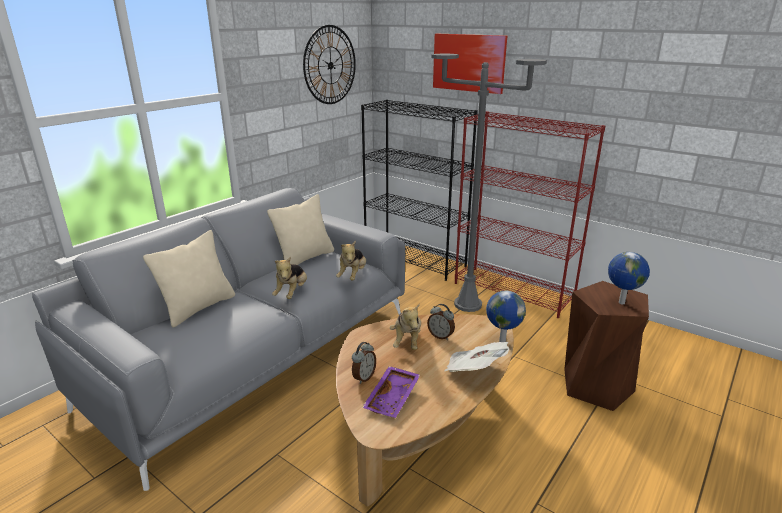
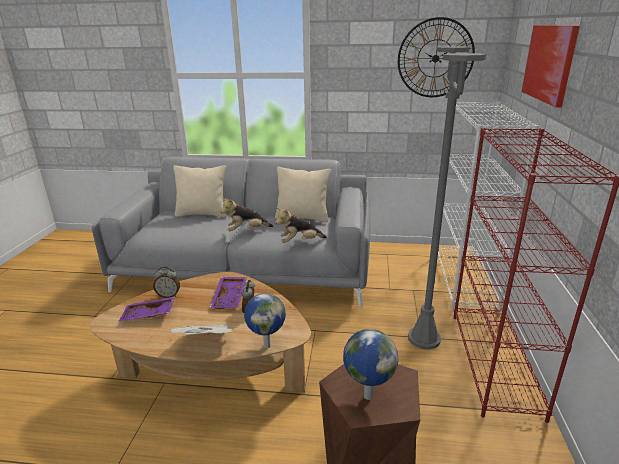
camera: 60 degrees right, 0 degrees up
(407, 341) = (230, 297): plush toy -> purple tray
(415, 260) = (464, 280): black bookcase -> white bookcase

